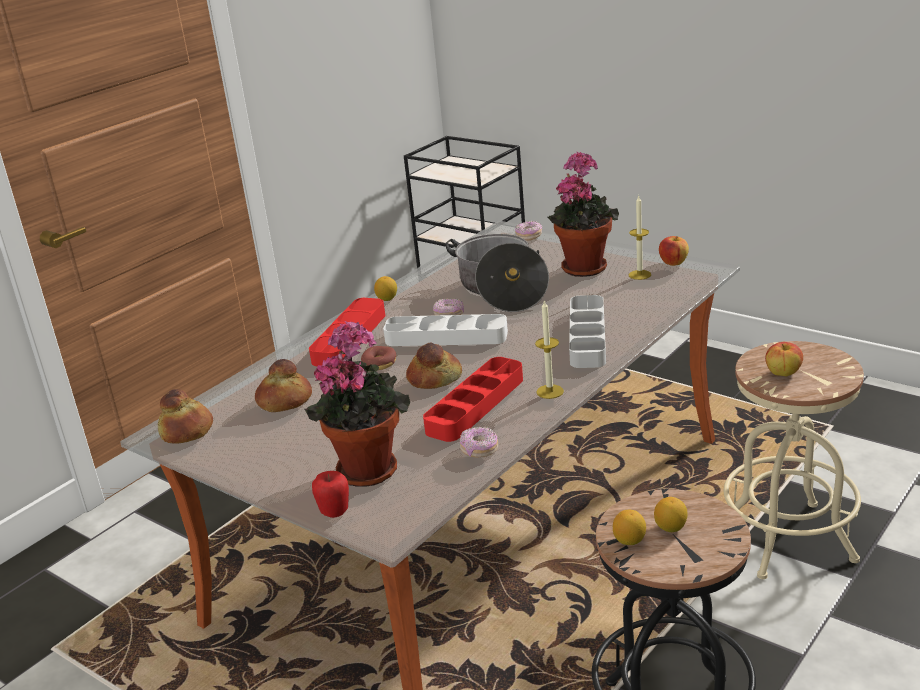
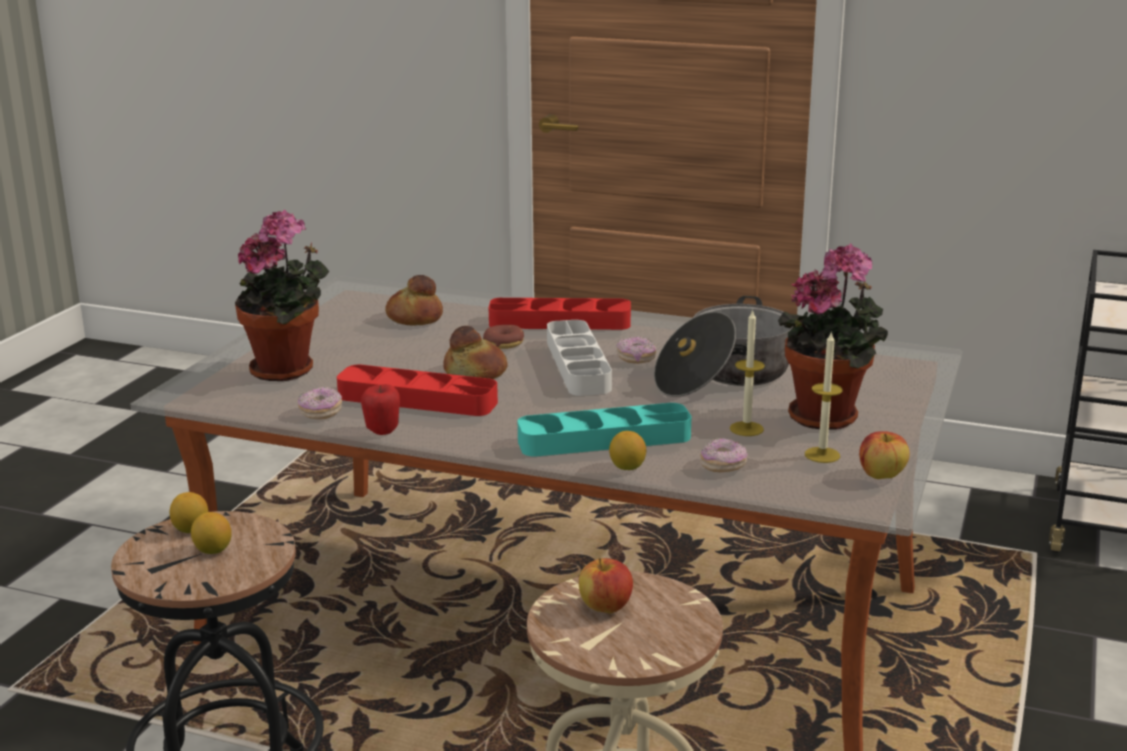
camera: 70 degrees right, 5 degrees down
(187, 430) = (354, 293): bread -> none
(334, 513) = (210, 369): apple -> apple (382, 431)
(387, 299) = (667, 324): lemon -> lemon (627, 467)
(529, 236) = (913, 372): donut -> donut (723, 466)
(550, 391) = (454, 432): candle -> candle (746, 429)
(587, 337) = (604, 439): grey tray -> turquoise tray

